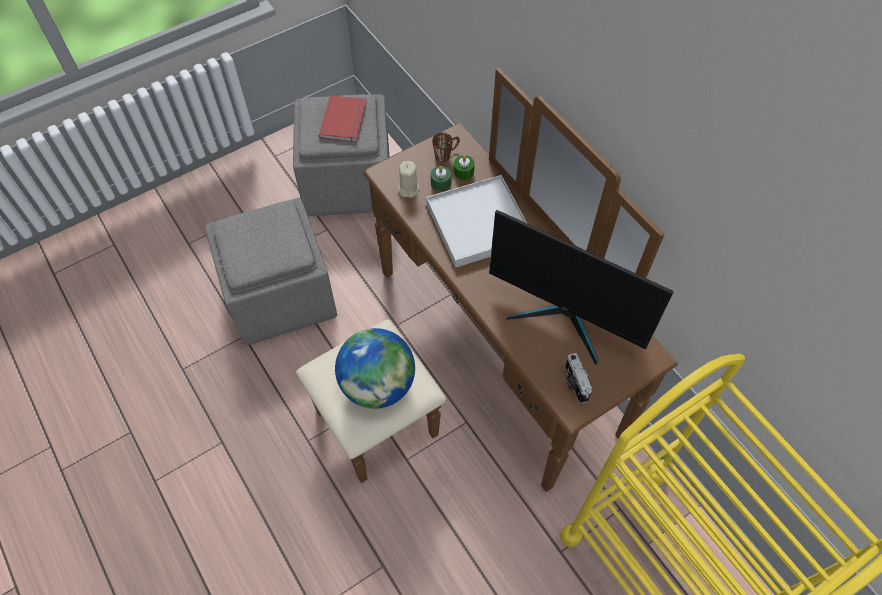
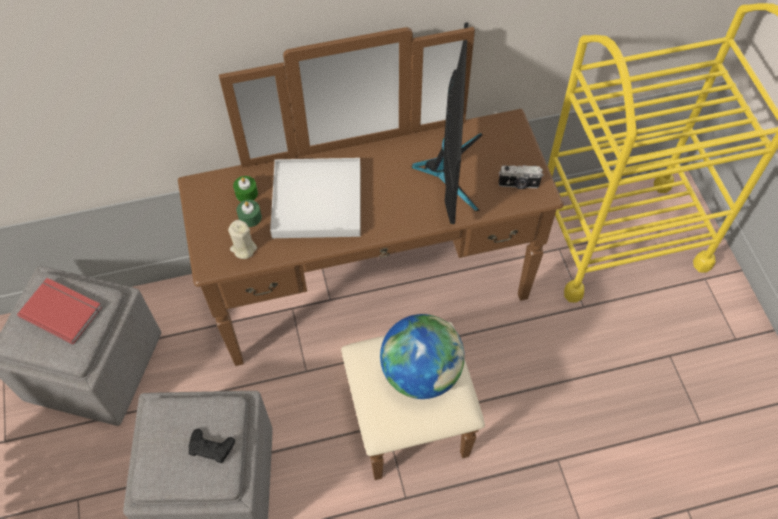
camera: 70 degrees left, 0 degrees up
(263, 254) = (211, 447): none -> black game controller
(446, 154) = (215, 201): brown mug -> none
(565, 317) = (450, 169): monitor -> monitor turned 45 degrees counterclockwise

